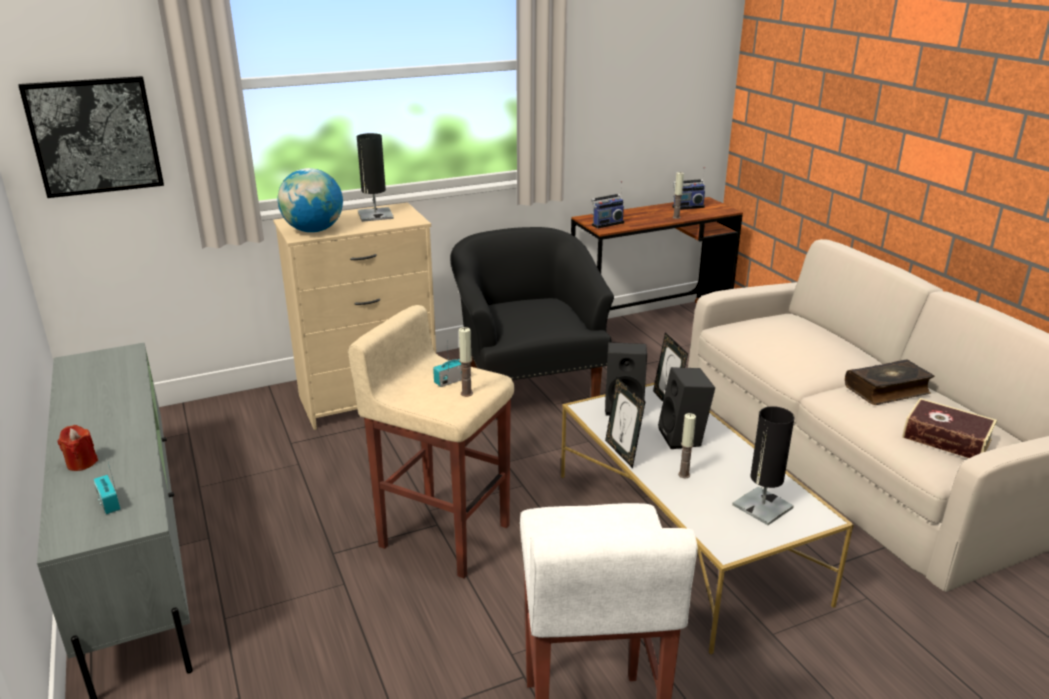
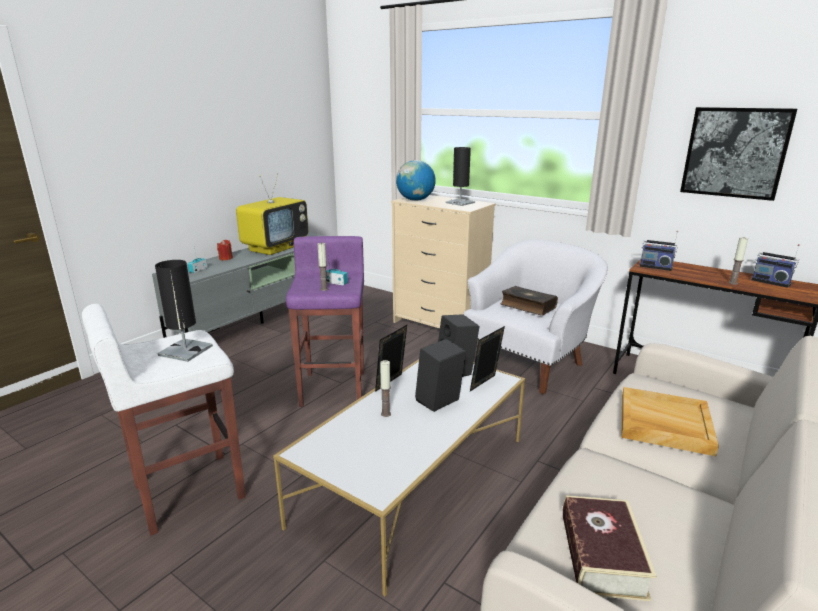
camera: 60 degrees right, 5 degrees down
(95, 136) = (365, 132): picture -> picture (735, 152)
(102, 403) = (275, 247): none -> television
(444, 534) = (334, 387): beige stool -> purple stool
(529, 383) = (528, 363): black armchair -> white armchair
(762, 506) = (371, 458): black table lamp -> black table lamp (185, 350)
(802, 351) = (663, 423): none -> beige tray
(887, 390) = (661, 493): book -> book (527, 306)

